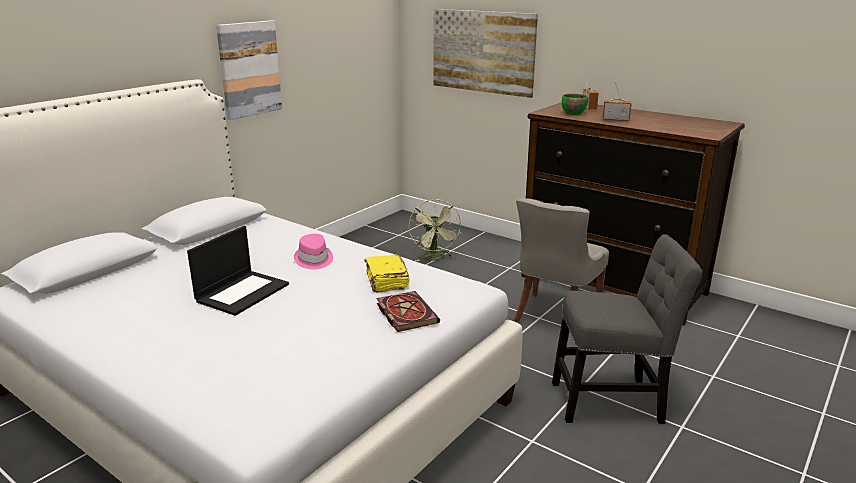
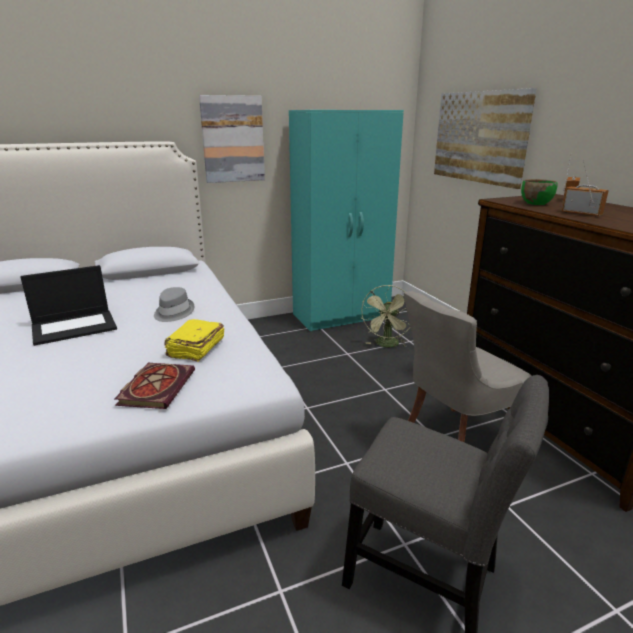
camera: 30 degrees right, 0 degrees up
(313, 260) = (173, 313): pink hat -> grey hat
(366, 241) = (342, 316): none -> turquoise wardrobe

